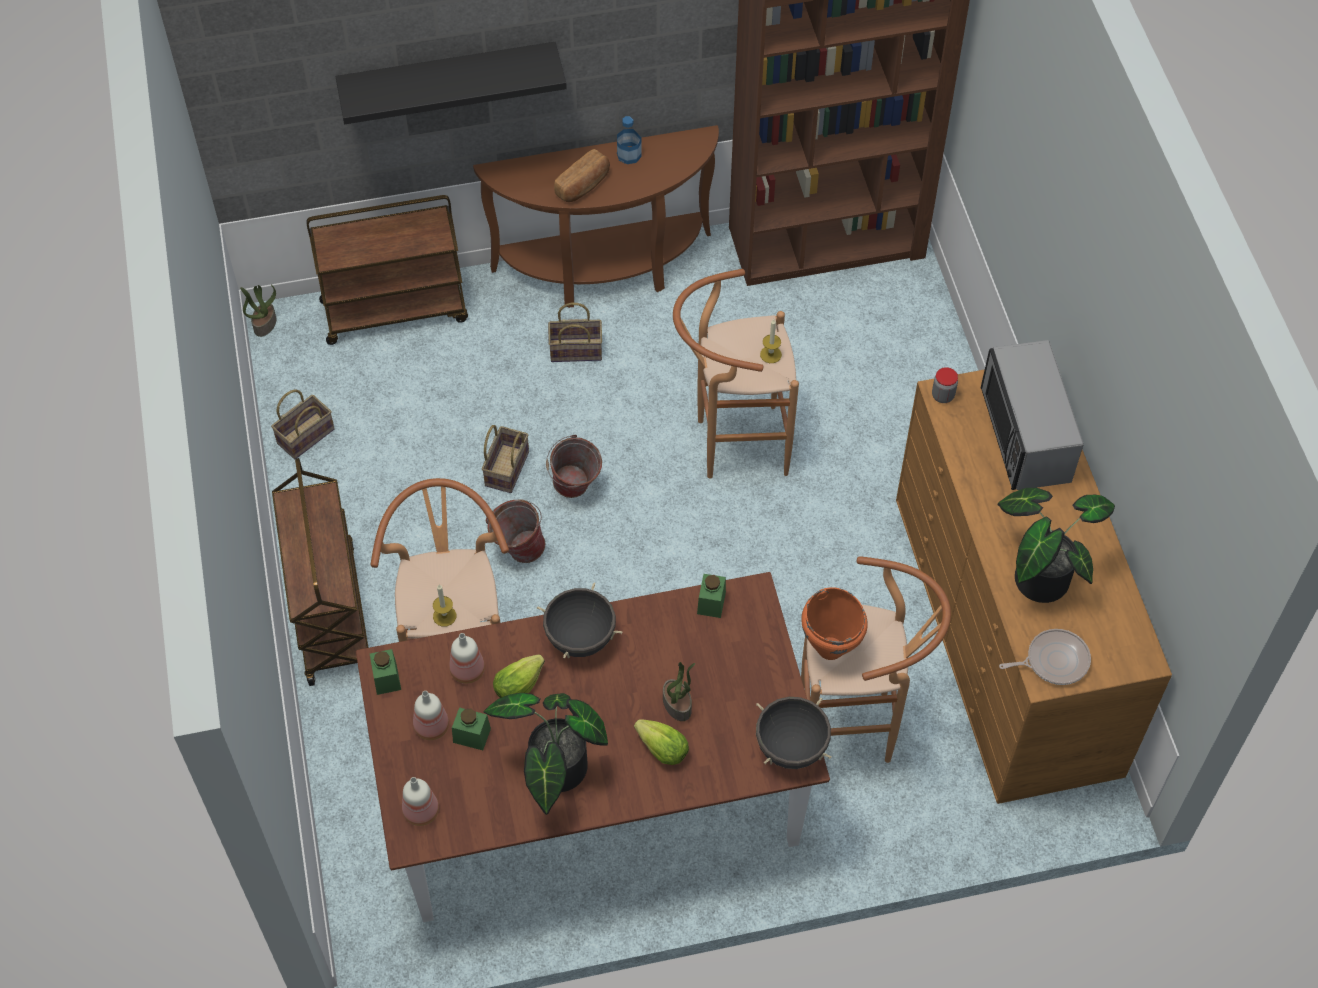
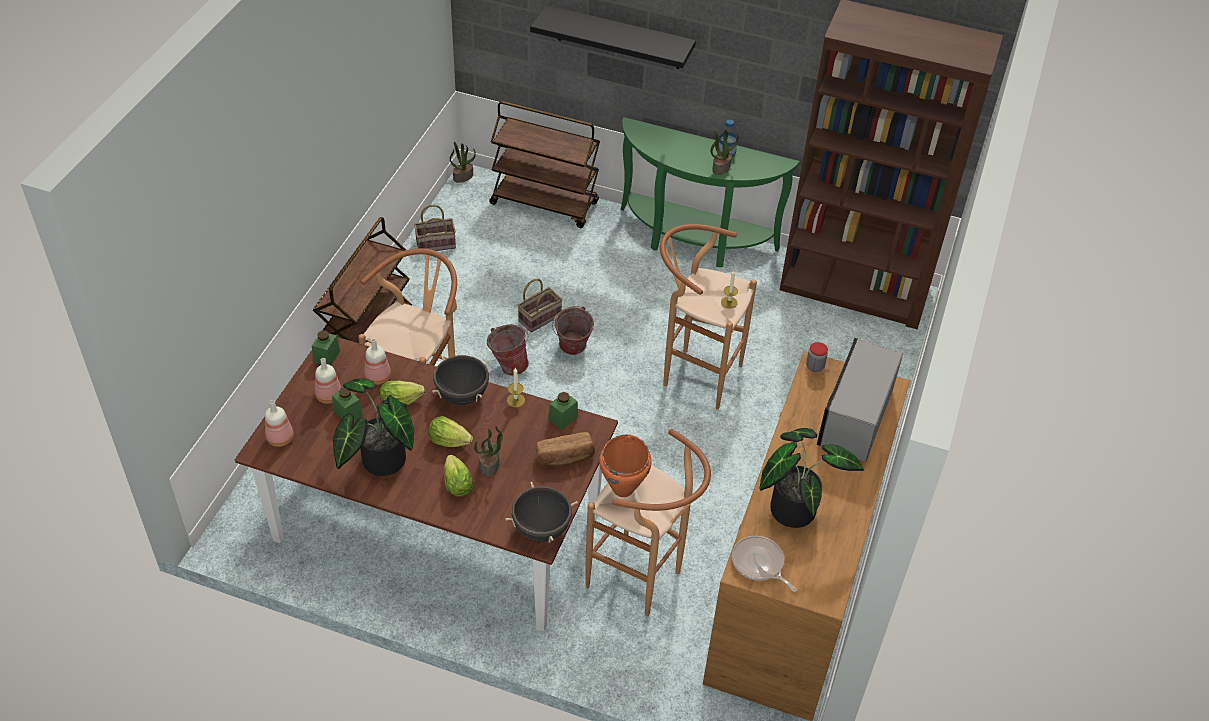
camera: 30 degrees right, 10 degrees down
(444, 616) = (395, 345): candle -> candle (515, 400)
(577, 349) = (639, 275): basket -> none
(583, 185) = (683, 156): bread -> bread (565, 458)
(606, 271) = (693, 241): brown console table -> green console table
(611, 702) = (449, 441): none -> lettuce
(638, 179) = (721, 167): none -> potted plant
(1053, 660) = (759, 564): frying pan -> frying pan turned 150 degrees counterclockwise

